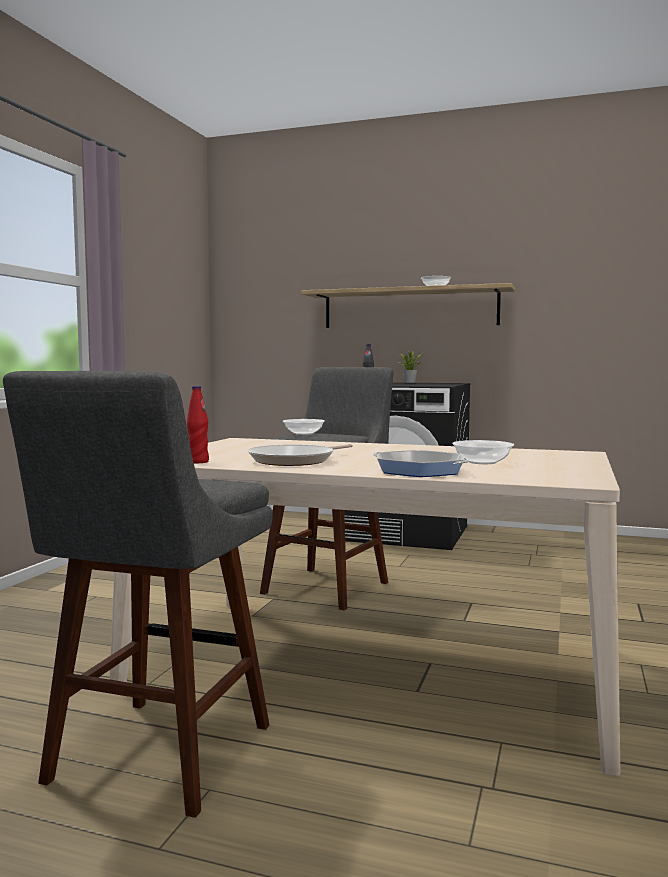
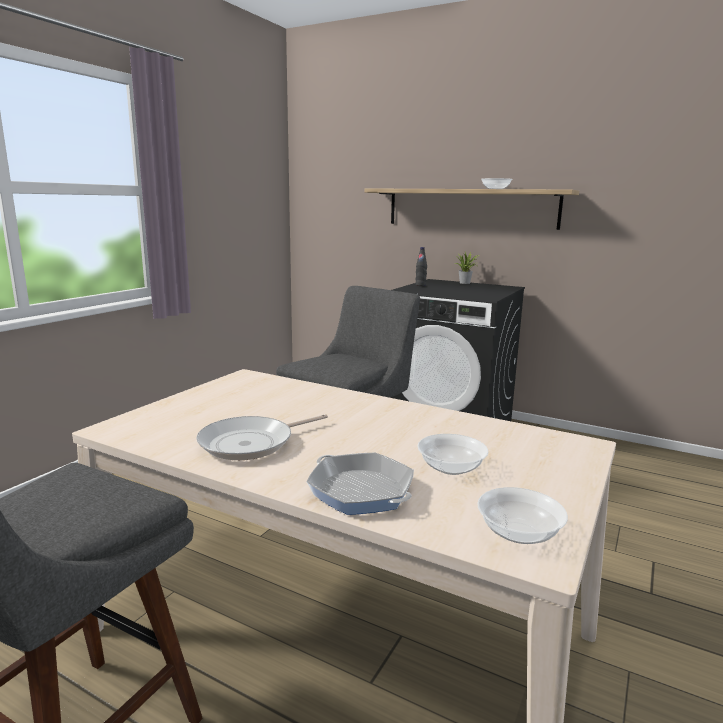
camera: 10 degrees right, 10 degrees up
(198, 462) = (151, 438): red bottle -> none
(303, 434) = (322, 361): bowl -> bowl (519, 532)

